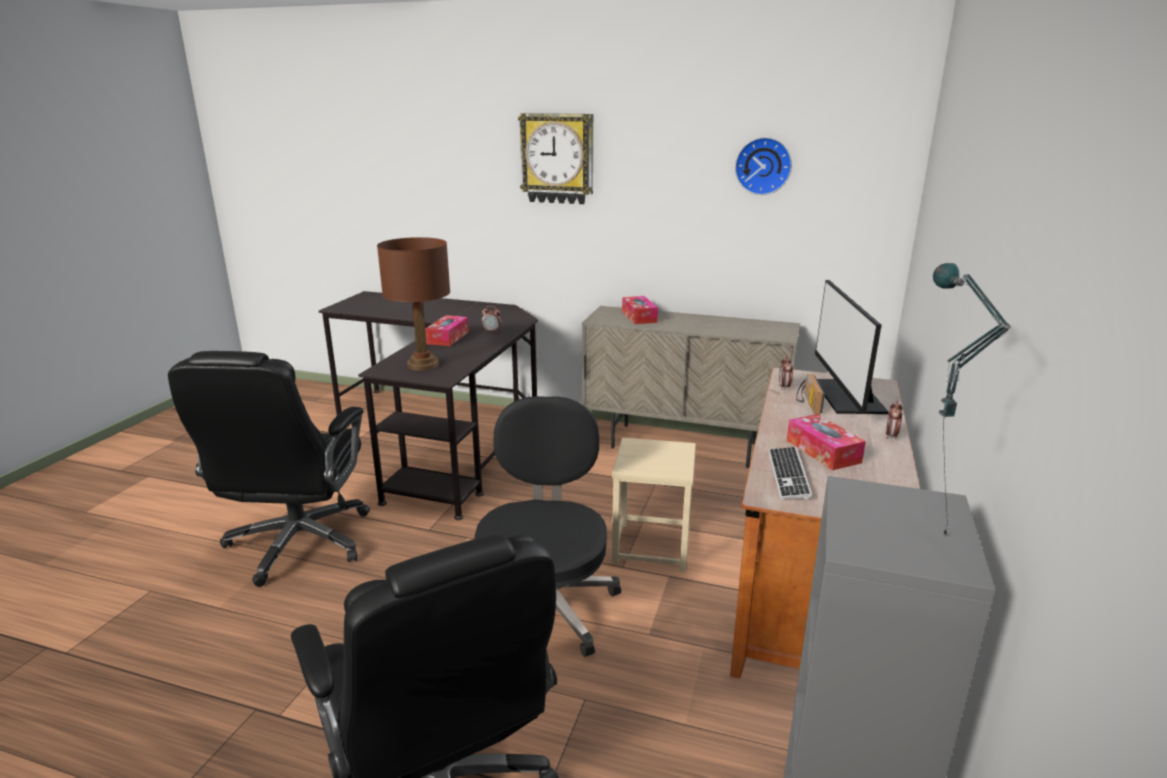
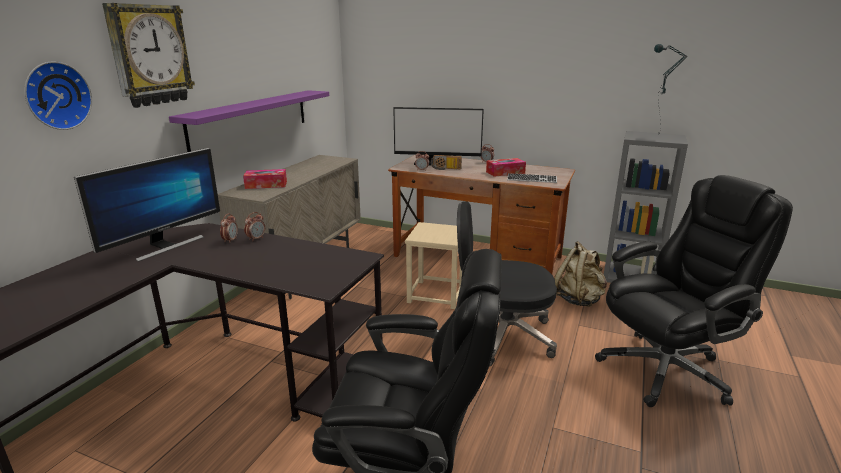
camera: 85 degrees left, 0 degrees up
(423, 365) = (320, 267): brown table lamp -> none
(448, 337) = (235, 259): tissue box -> none
(481, 315) = (165, 246): none -> monitor
(495, 338) = (256, 239): none -> alarm clock
(677, 243) = (251, 119): none -> purple shelf
(680, 714) = (579, 299): none -> beige backpack
(763, 166) = (285, 48): wall clock -> wall clock (56, 96)

